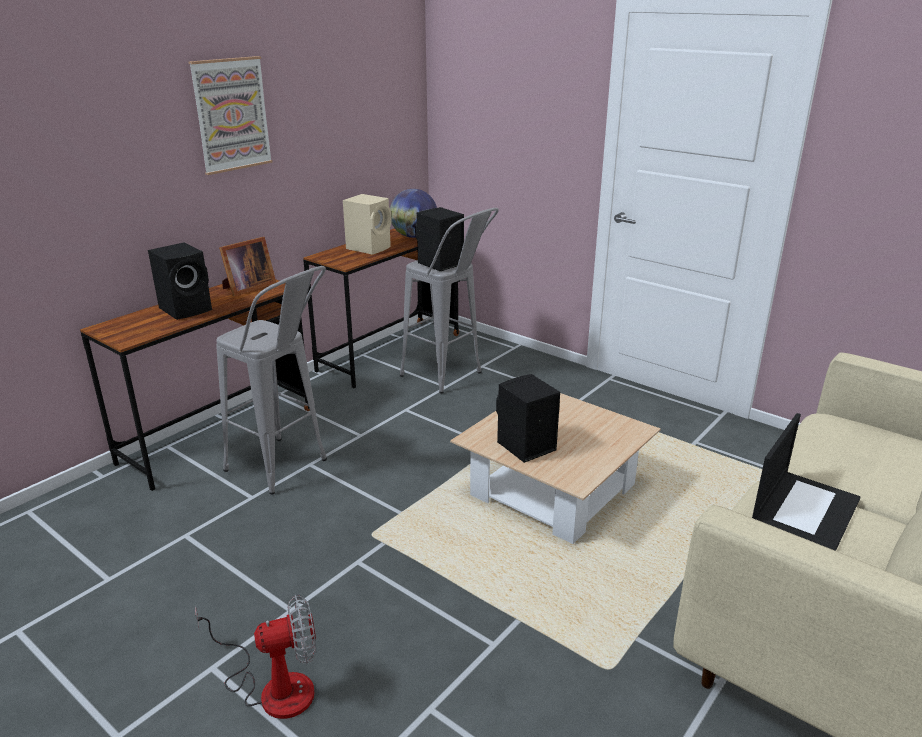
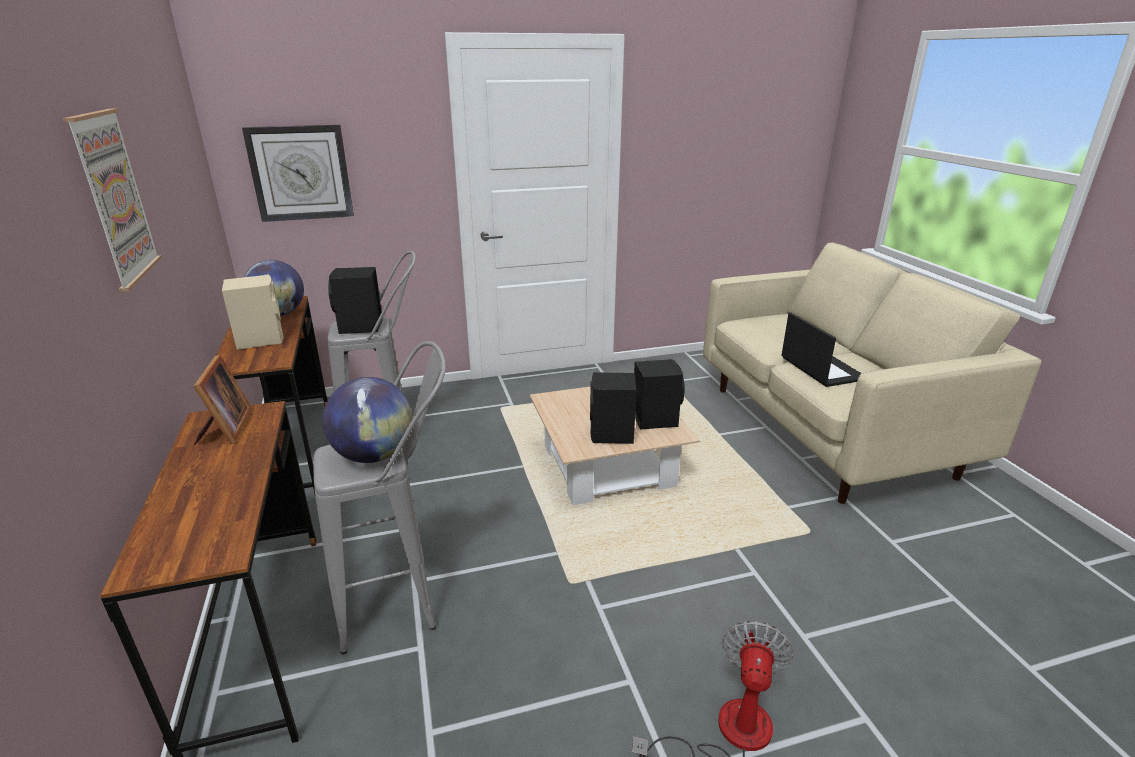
camera: 55 degrees left, 0 degrees up
(187, 309) = (209, 484): black speaker -> black speaker (655, 418)
(267, 337) = (374, 455): none -> globe
(481, 121) = (301, 173): none -> wall clock

